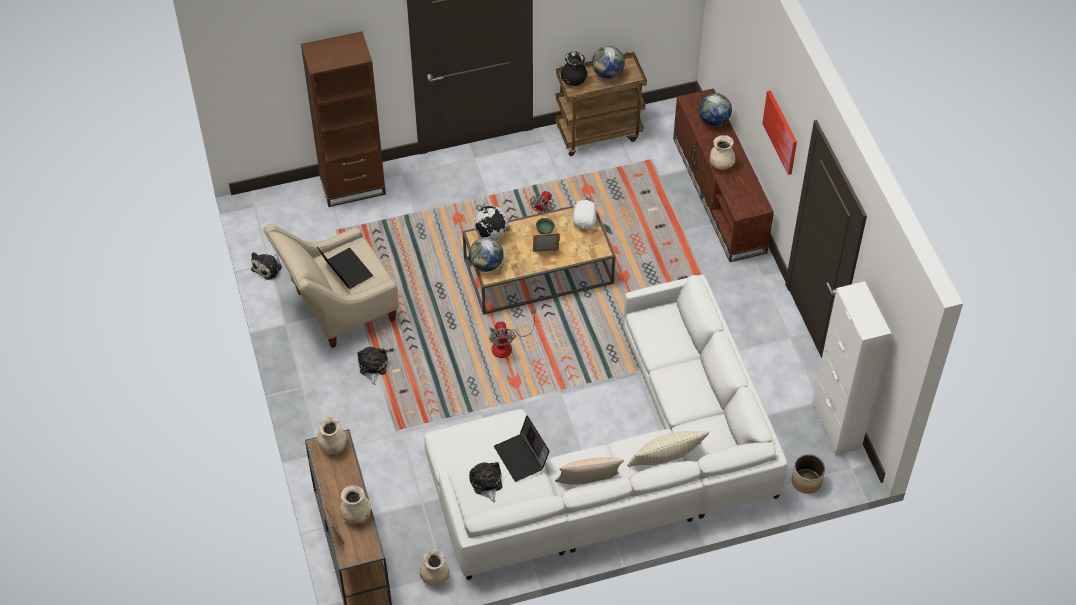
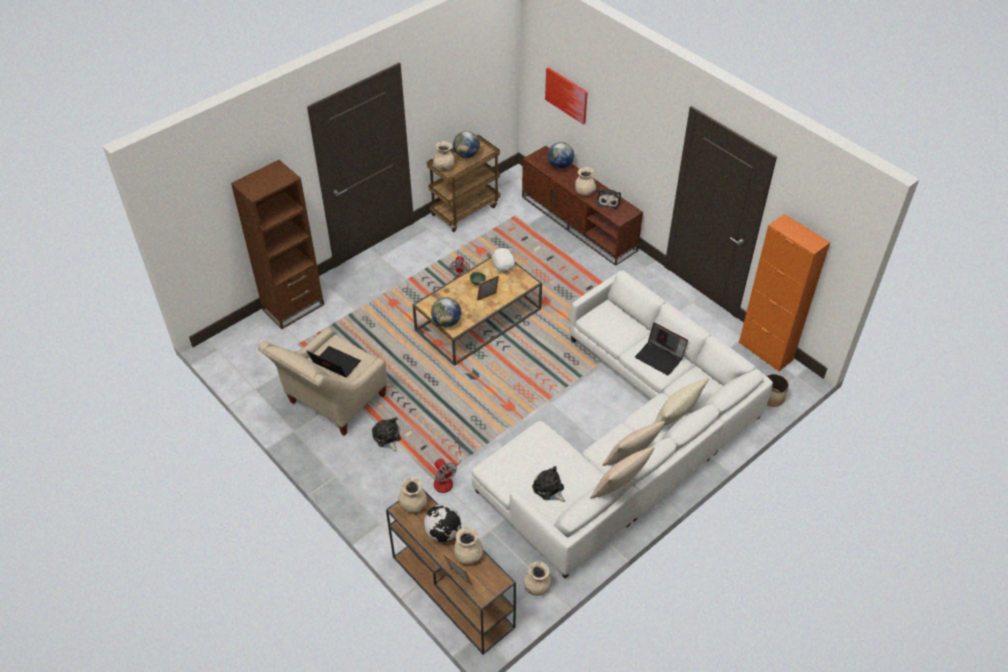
camera: 25 degrees left, 5 degrees down
(268, 267) = (255, 392): plush toy -> plush toy (608, 201)
(491, 233) = (436, 298): globe -> globe (443, 533)
(507, 345) = (486, 381): fan -> fan (446, 478)
(522, 457) = (565, 457): laptop -> laptop (660, 357)
(542, 510) = (619, 488): none -> beige pillow
(573, 81) = (444, 167): black vase -> beige vase
(781, 132) = (642, 140): picture -> picture (566, 95)
(836, 427) = (765, 351): white cabinet -> orange cabinet

